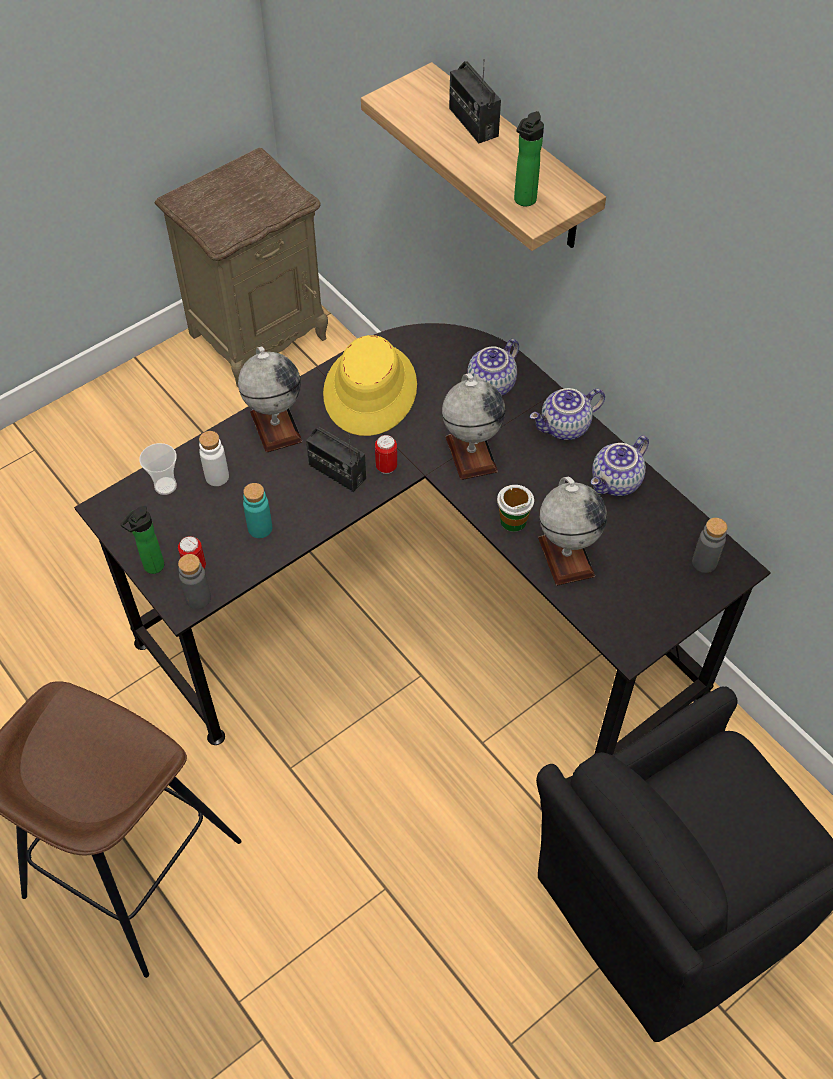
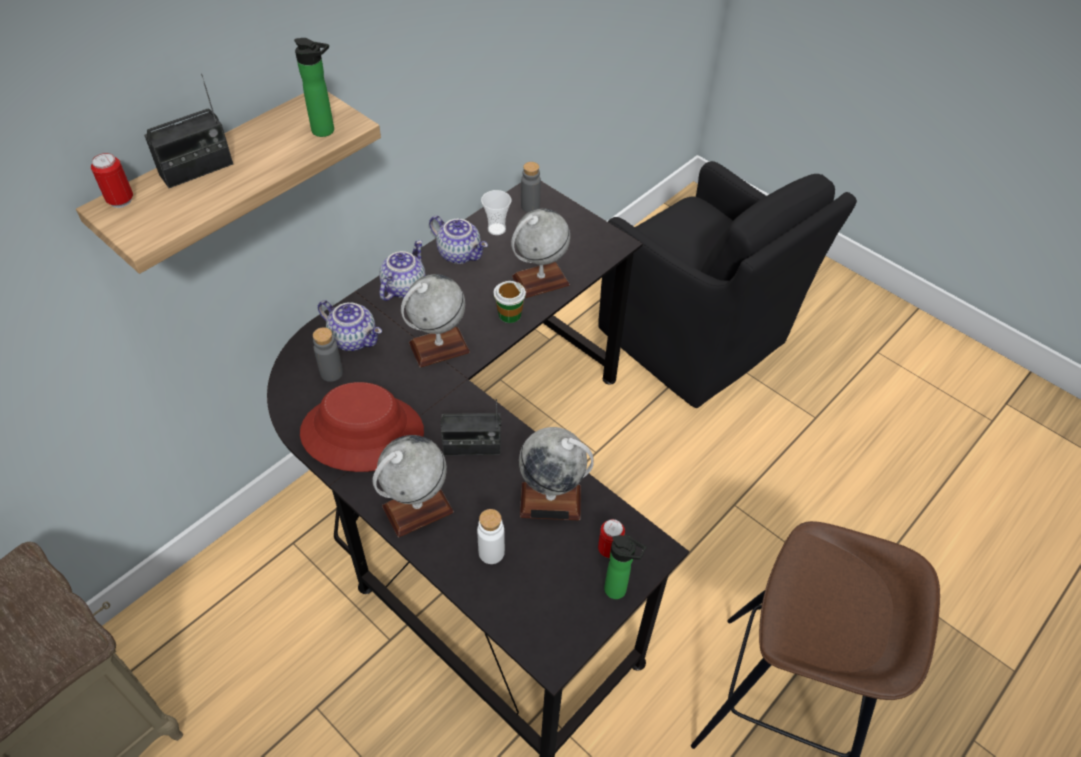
camera: 100 degrees left, 5 degrees down
(165, 486) = (510, 601): cup -> cup (496, 229)
(198, 598) = (644, 539): grey bottle -> grey bottle (331, 373)
(260, 528) = (551, 501): turquoise bottle -> globe
(337, 472) = (472, 446): radio -> radio turned 60 degrees clockwise
(370, 390) = (362, 432): yellow hat -> red hat
(386, 467) = (461, 408): can -> can (120, 201)
(565, 428) = (403, 287): teapot -> teapot turned 120 degrees counterclockwise

